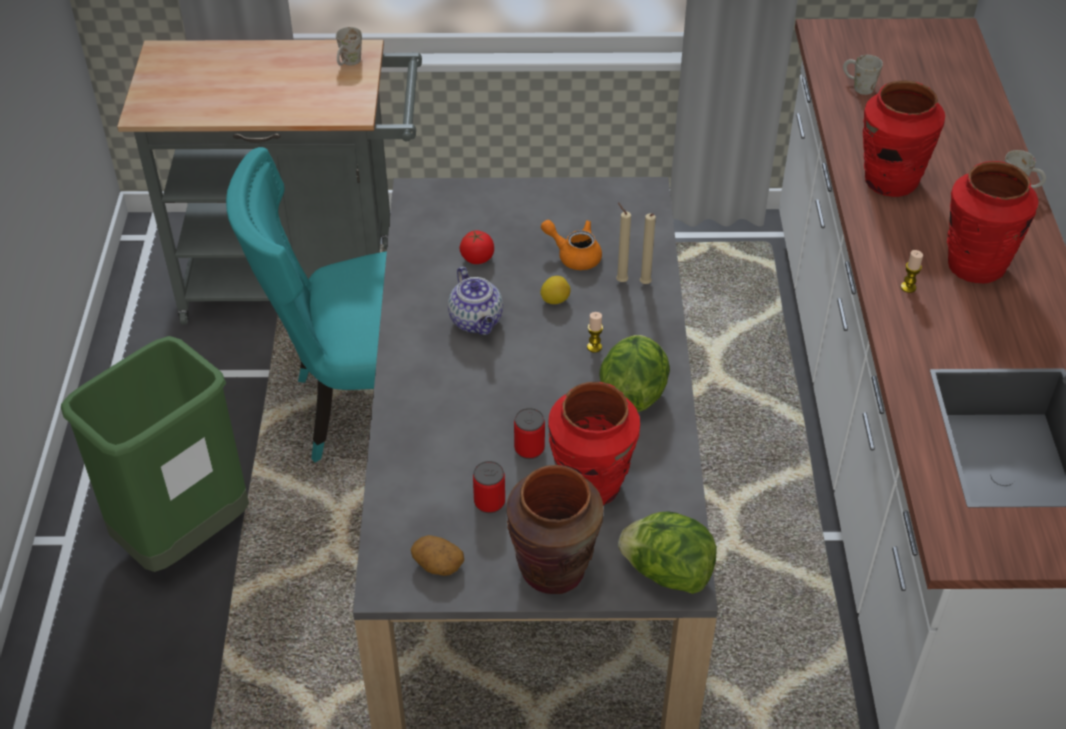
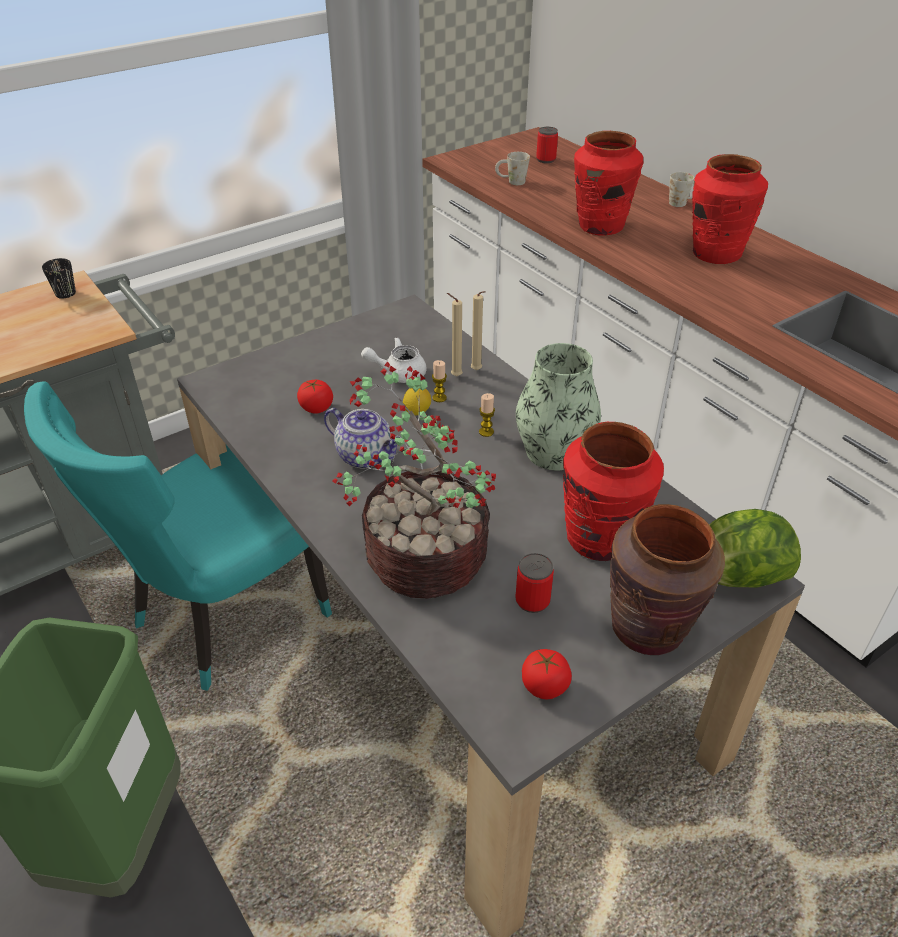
camera: 35 degrees left, 5 degrees down
(348, 63) = (65, 297): white mug -> black mug
(437, 564) = (545, 685): potato -> tomato
(442, 426) = (422, 557): none -> potted plant
(529, 449) = (518, 536): can -> can (546, 159)
(574, 255) = (398, 373): orange teapot -> white teapot
(632, 393) = (554, 452): lettuce -> vase
(908, 287) = (693, 282): candle -> candle (439, 398)

